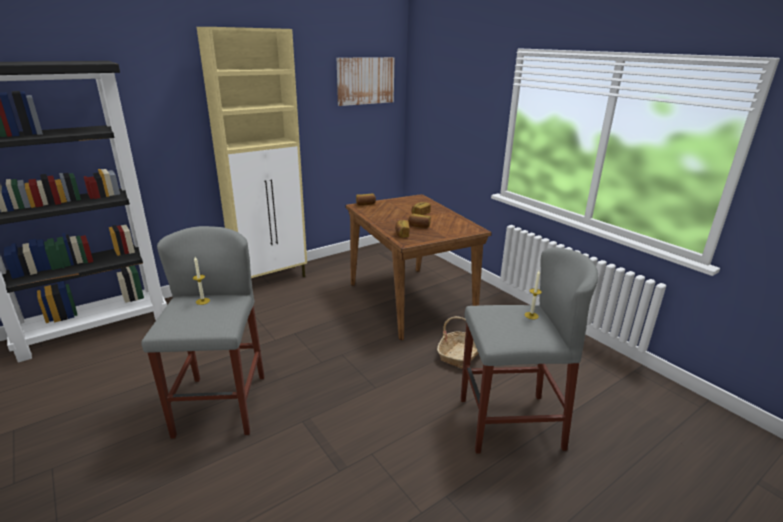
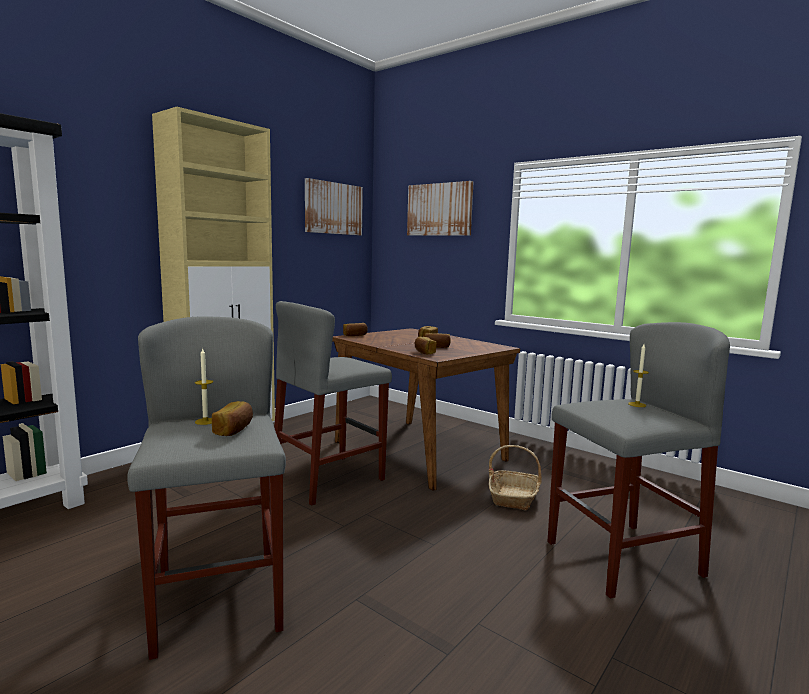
camera: 15 degrees left, 15 degrees down
(215, 312) = (234, 430): none -> bread
(330, 319) = (329, 479): none -> grey stool
(456, 85) = (439, 209): none -> picture

